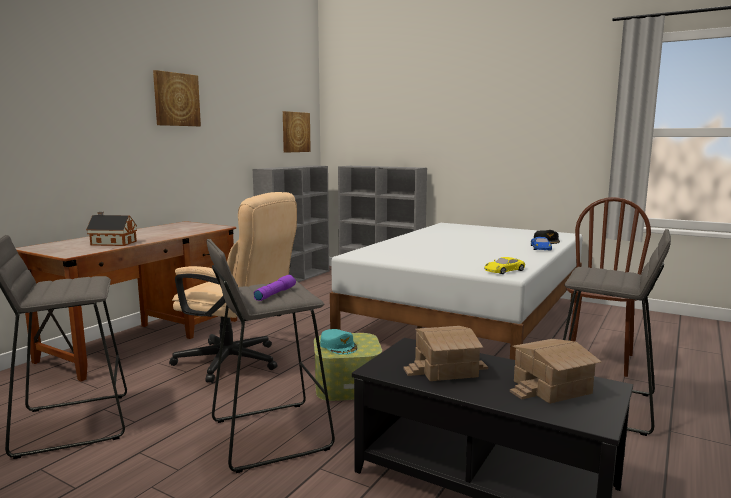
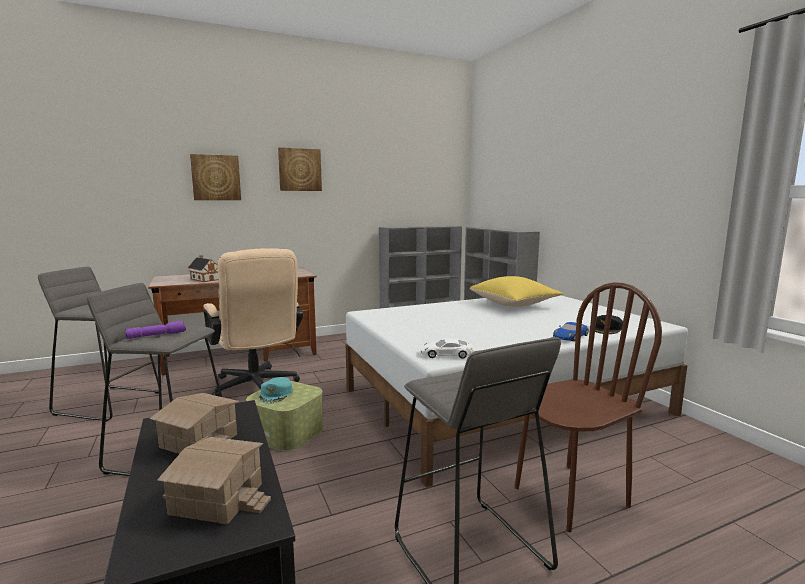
camera: 35 degrees right, 0 degrees up
(295, 132) = (434, 194): picture -> picture (216, 177)
(449, 234) = (514, 305): none -> yellow pillow
(504, 270) = (446, 354): yellow toy car -> white toy car

